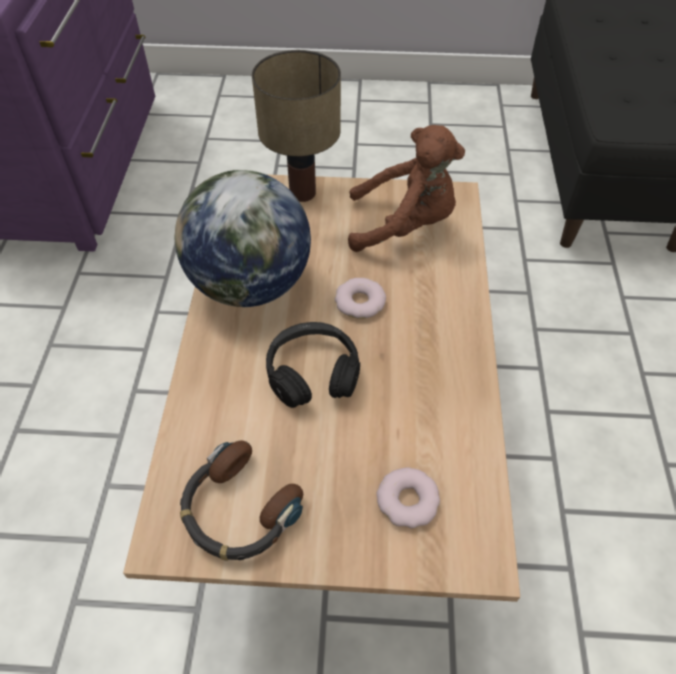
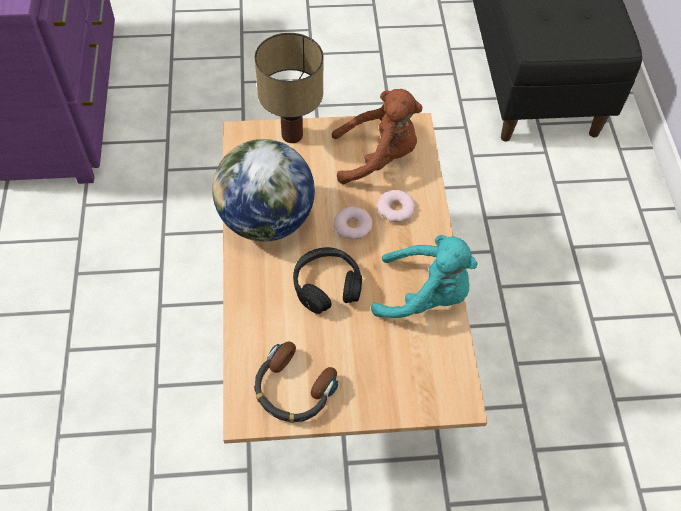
camera: 10 degrees left, 5 degrees up
(408, 500) = (407, 369): donut -> donut (396, 209)
(445, 399) = (424, 295): none -> turquoise plush toy

